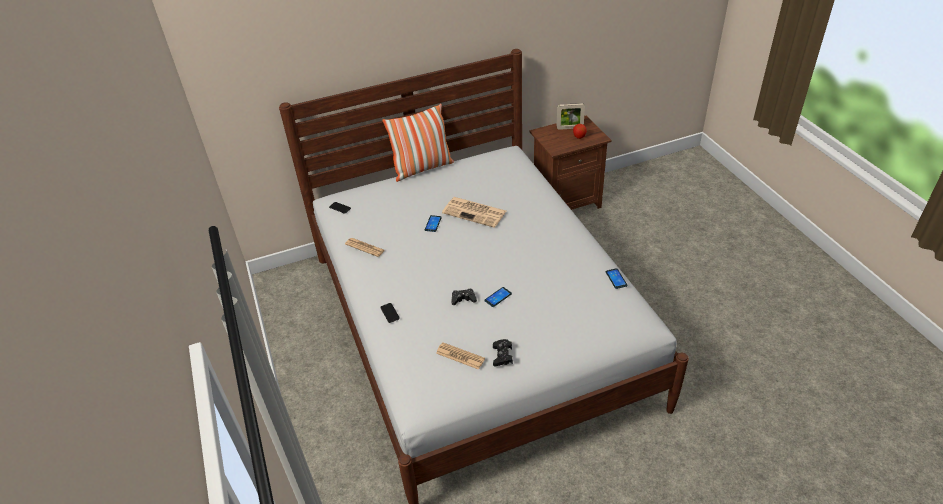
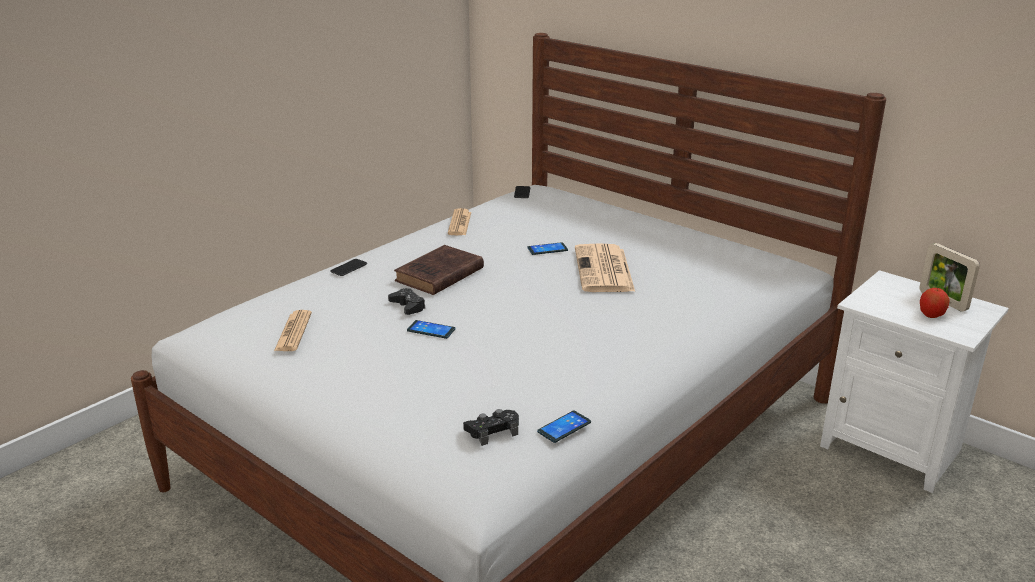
camera: 60 degrees right, 15 degrees down
(422, 168) = (665, 218): pillow -> none
(433, 276) = (438, 275): none -> brown book
(502, 355) = (311, 363): black game controller -> black game controller (492, 431)
(565, 202) = (892, 447): brown nightstand -> white nightstand

